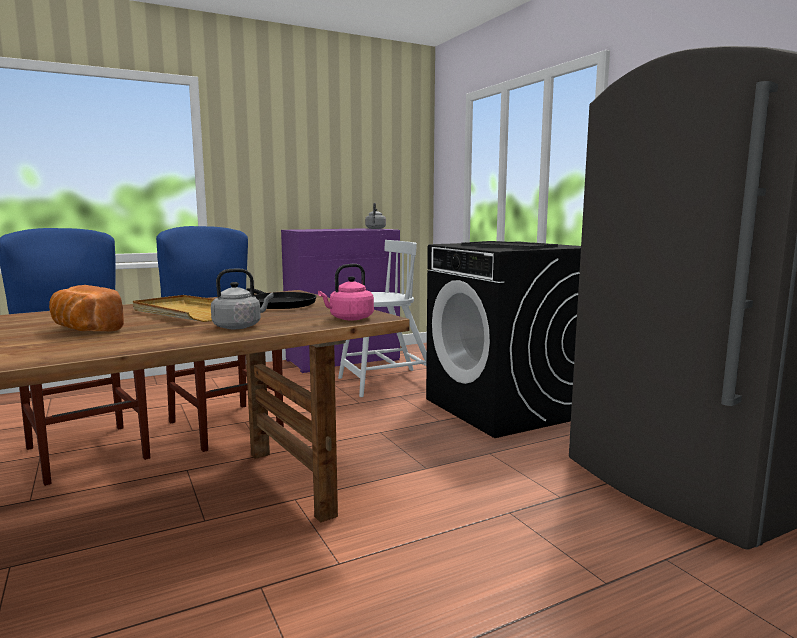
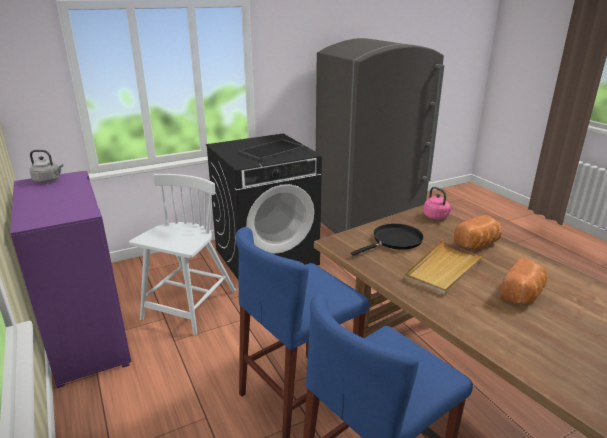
camera: 90 degrees left, 15 degrees up
(240, 326) = (478, 244): grey kettle -> bread
(386, 382) = (189, 306): white chair -> white chair turned 45 degrees clockwise

